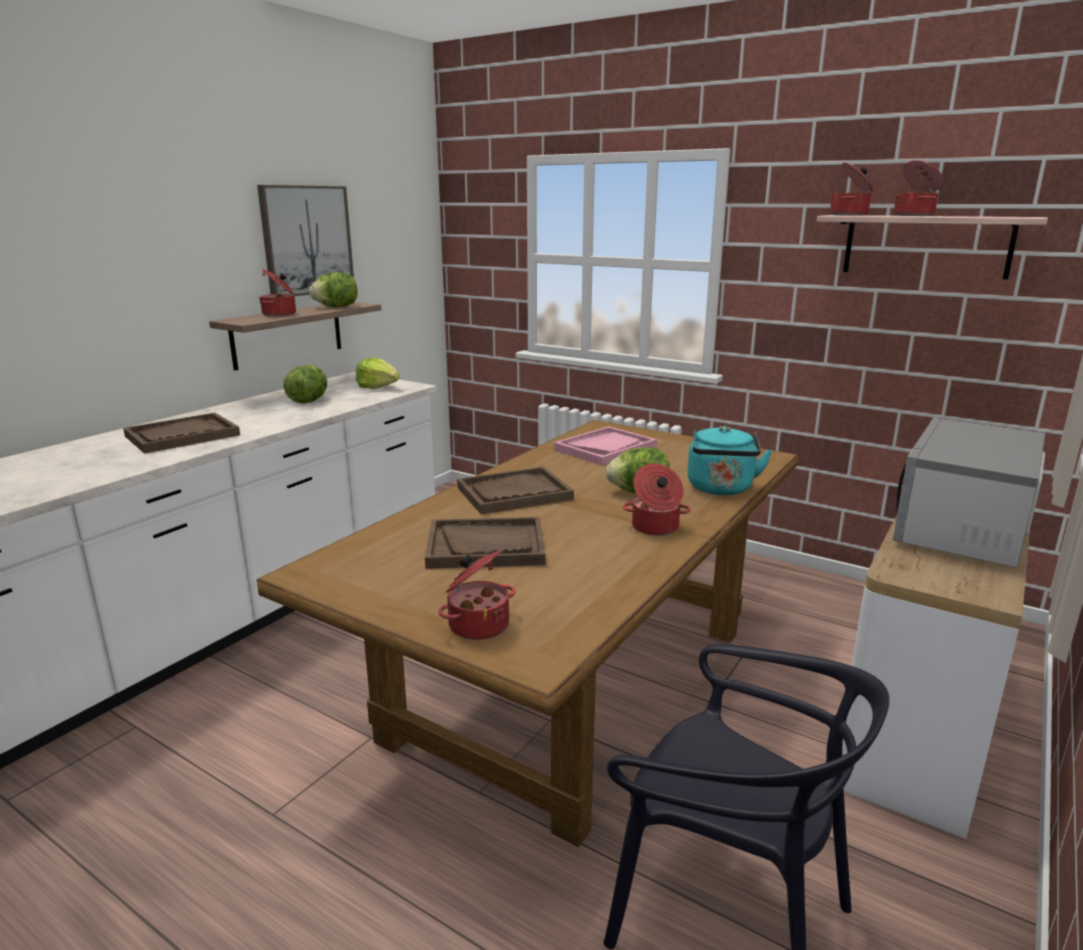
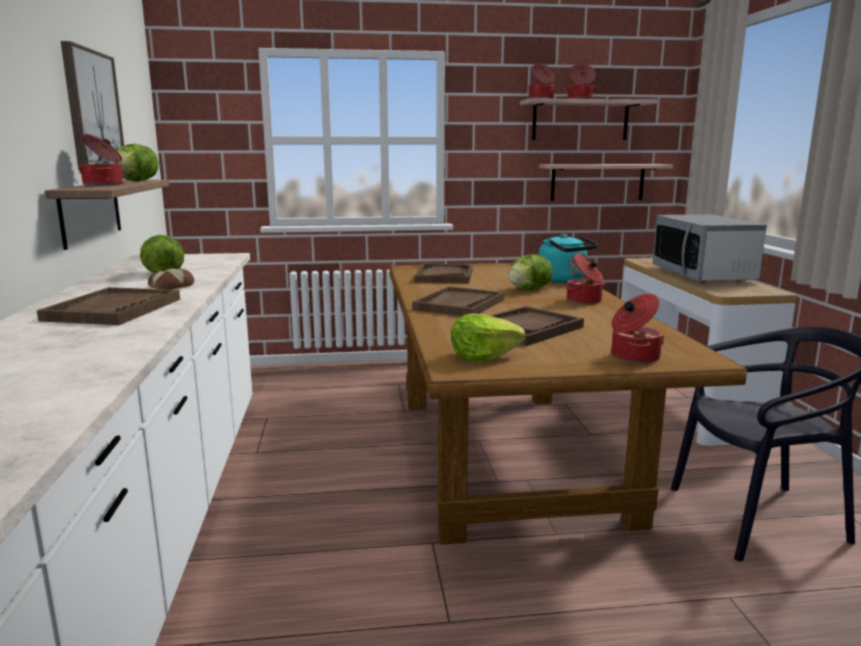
camera: 40 degrees left, 5 degrees down
(275, 417) = (171, 286): none -> bread
(378, 387) = (200, 259): lettuce -> lettuce (483, 357)
(605, 448) = (444, 276): pink tray -> brown tray
(947, 342) = (597, 182): none -> shelf

